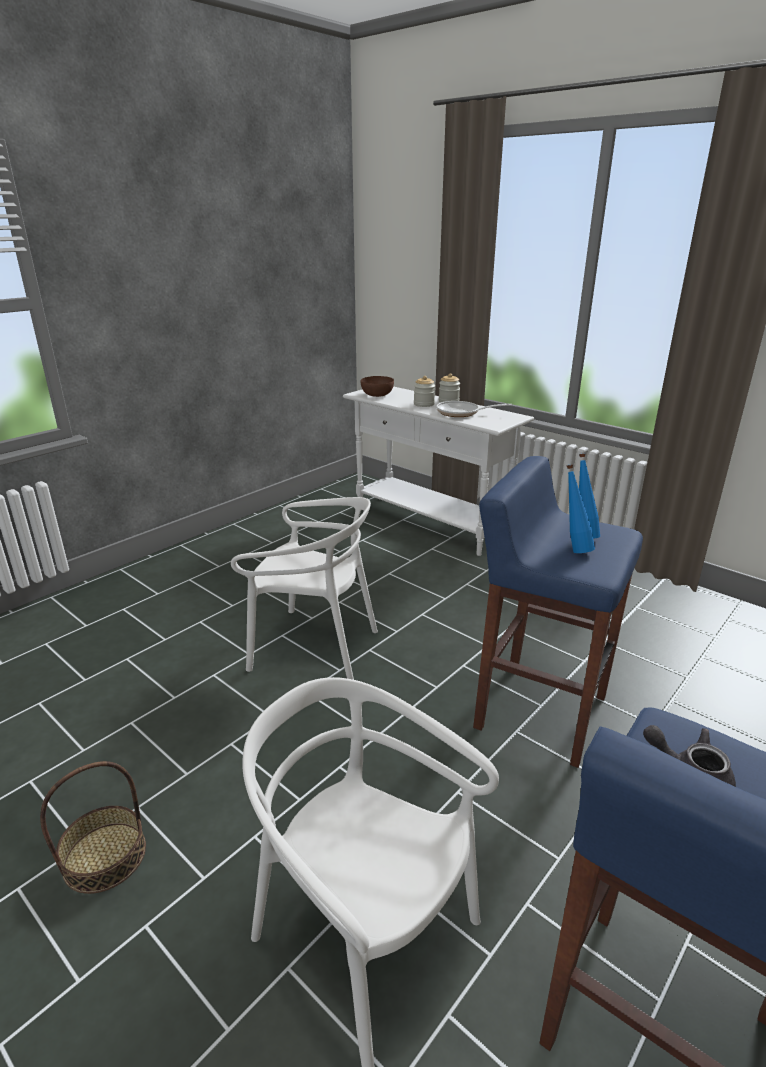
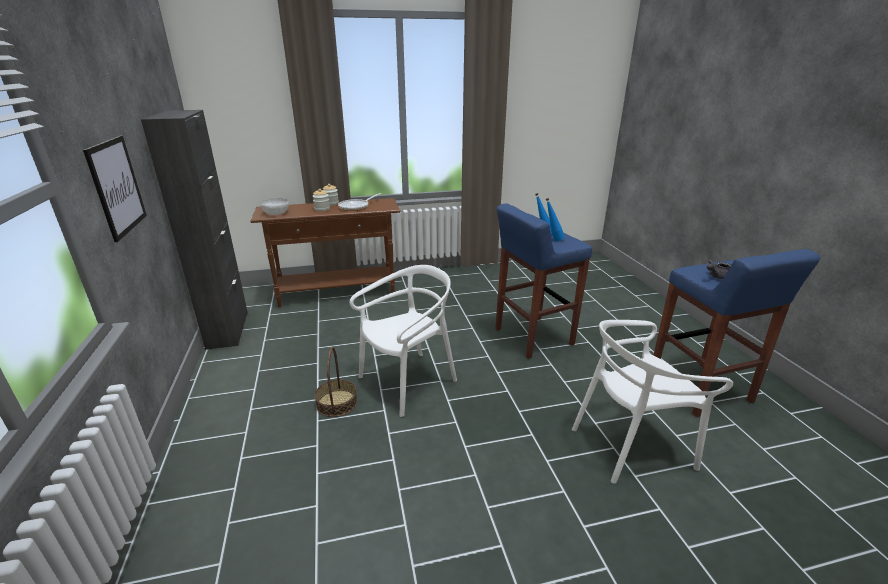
camera: 55 degrees left, 0 degrees up
(105, 856) = (519, 534): basket -> basket (336, 403)
(147, 319) = (117, 186): none -> picture
(291, 508) = (228, 330): none -> black cabinet
(377, 395) = (276, 213): brown bowl -> white bowl
(430, 523) = (337, 293): white console table -> brown console table

